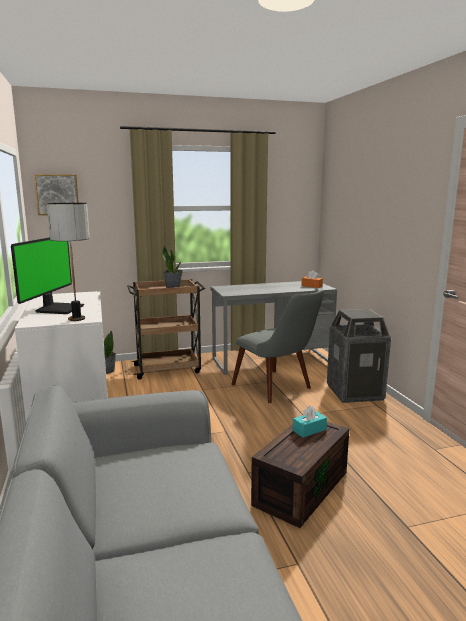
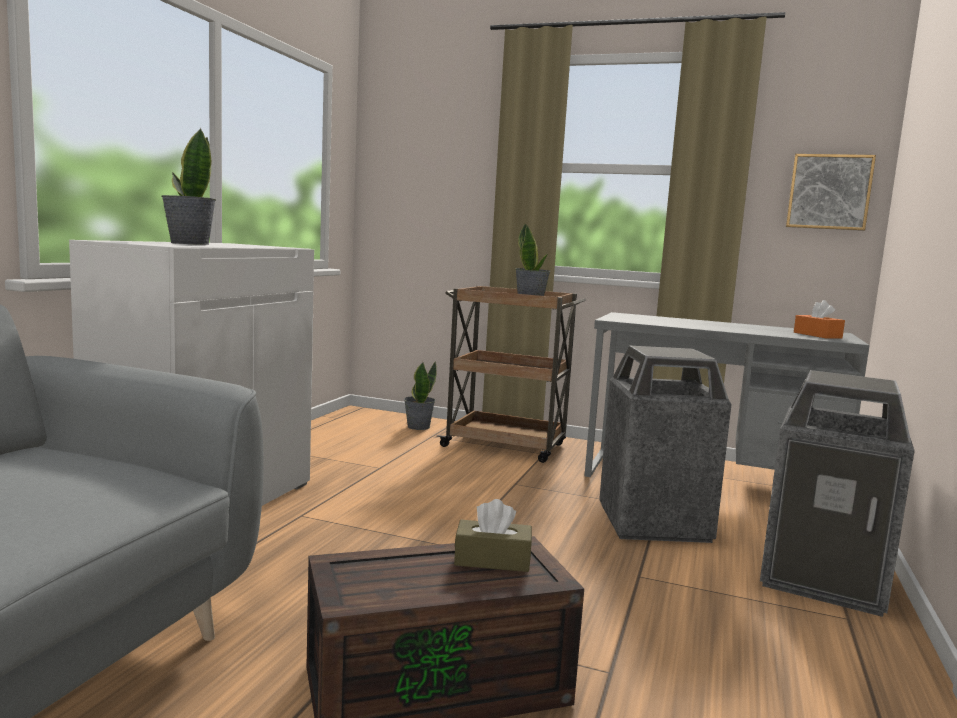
camera: 35 degrees right, 5 degrees down
(57, 194) = (397, 140): picture -> picture (828, 192)
(58, 309) = (189, 243): monitor -> potted plant
(77, 319) = (160, 244): table lamp -> none
(278, 389) = (652, 523): grey chair -> trash can
(309, 430) = (492, 560): turquoise tissue box -> brown tissue box

